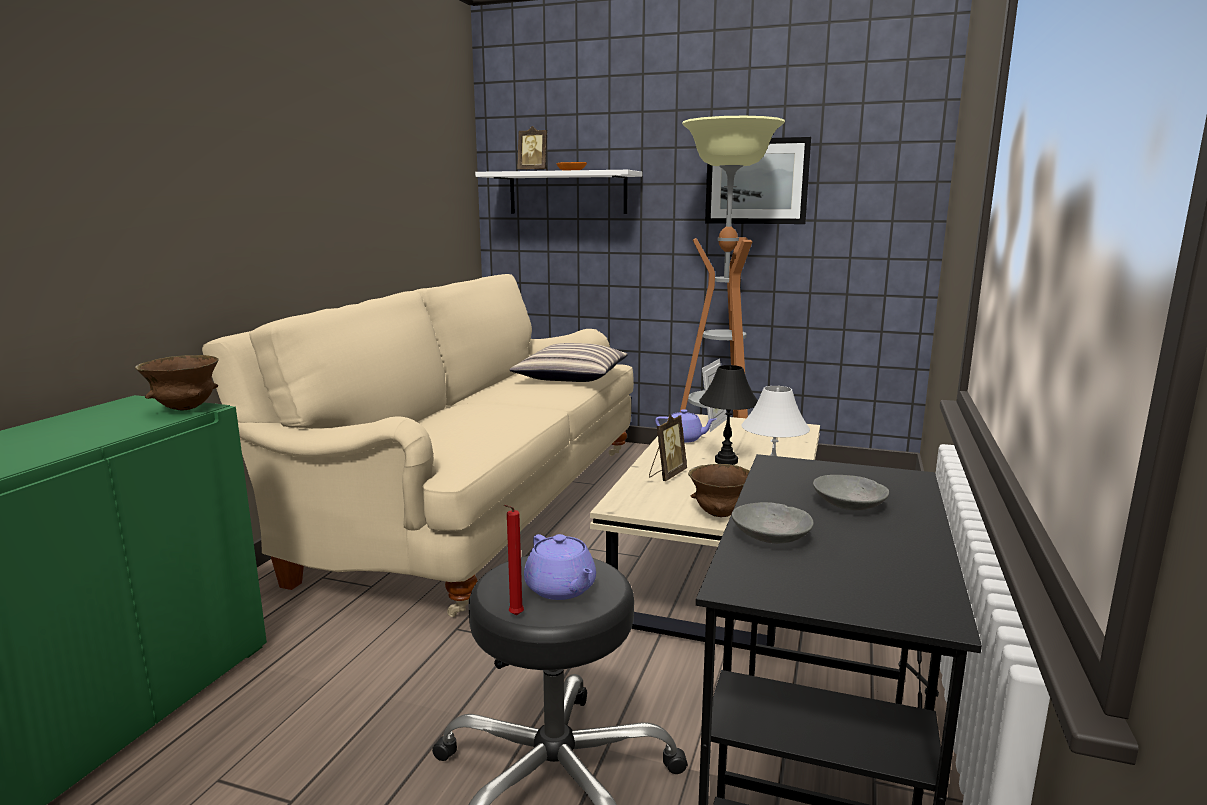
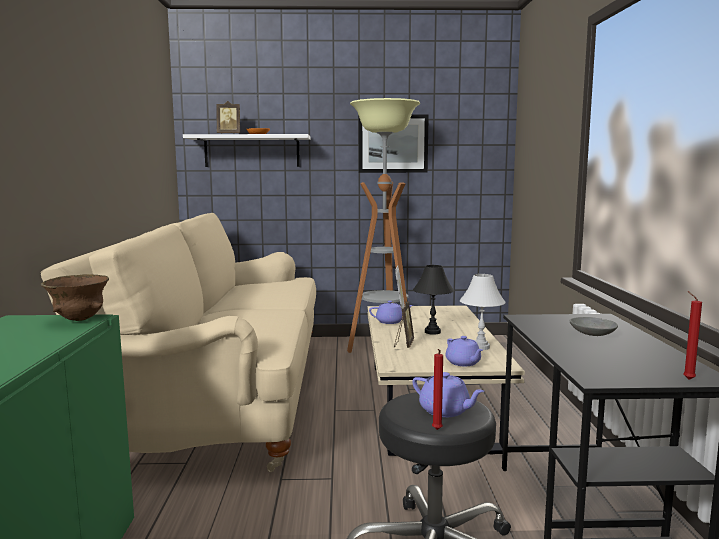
camera: 20 degrees left, 5 degrees down
(571, 376) = (281, 287): pillow -> none
(719, 514) = (463, 363): brown bowl -> purple teapot
(772, 536) = (577, 353): grey bowl -> none
(891, 611) = (687, 379): none -> red candle

